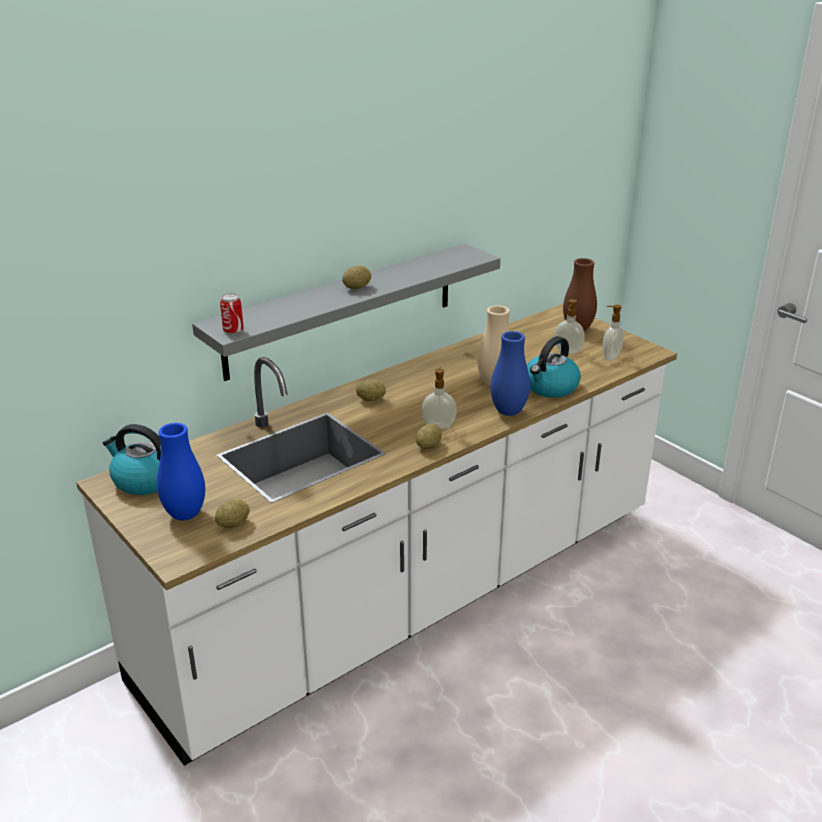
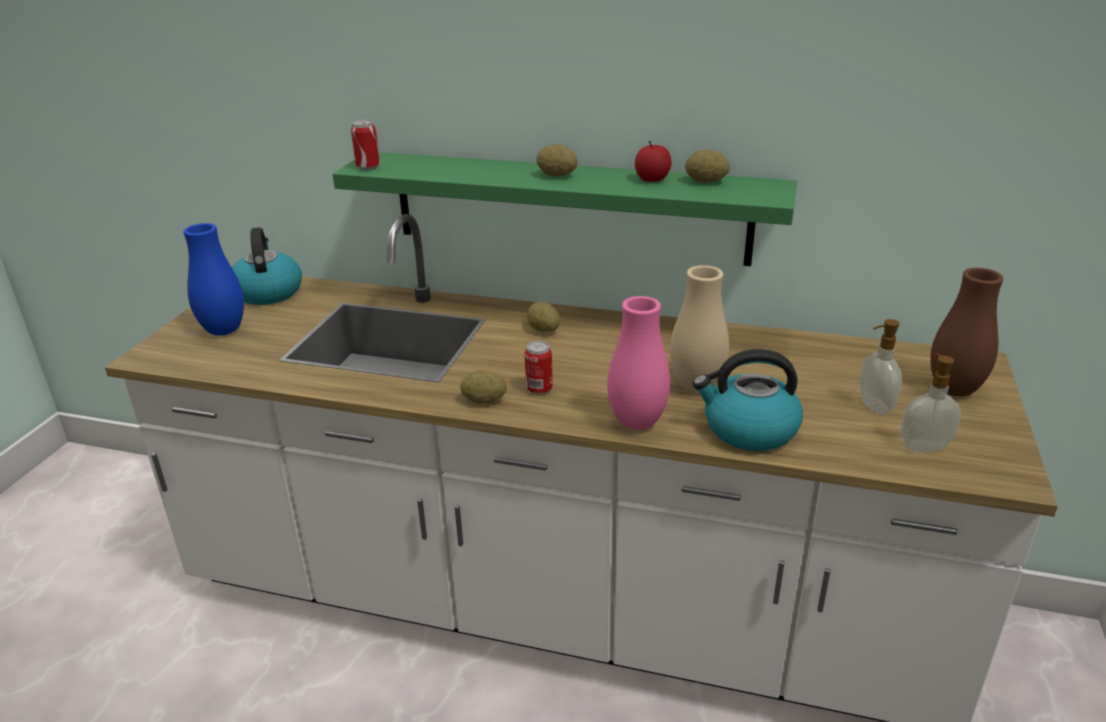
camera: 55 degrees right, 0 degrees up
(233, 524) = (224, 358): potato -> potato (706, 181)
(342, 310) = (569, 207): grey shelf -> green shelf
(407, 269) = (652, 179): none -> apple
(438, 425) = (539, 389): soap dispenser -> can
(508, 412) = (637, 422): blue vase -> pink vase

